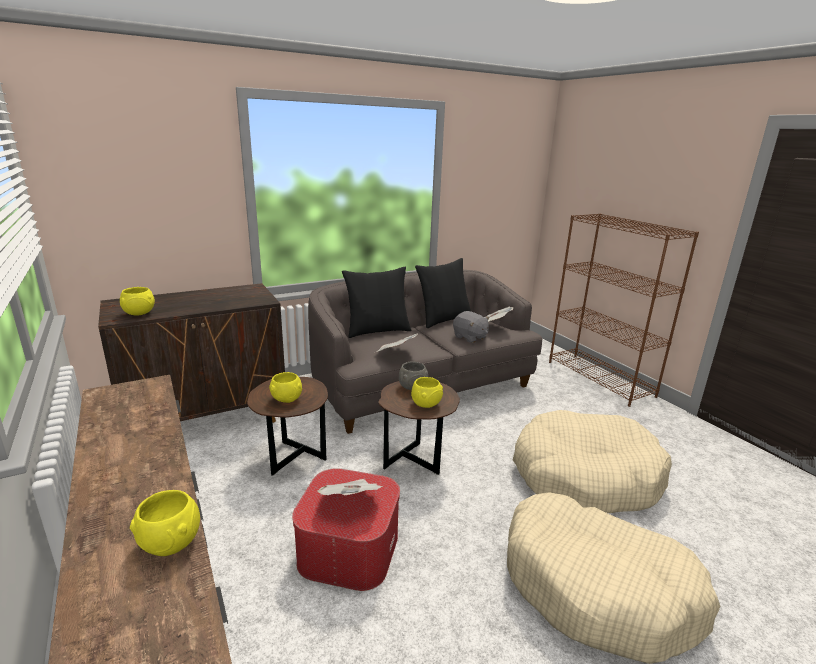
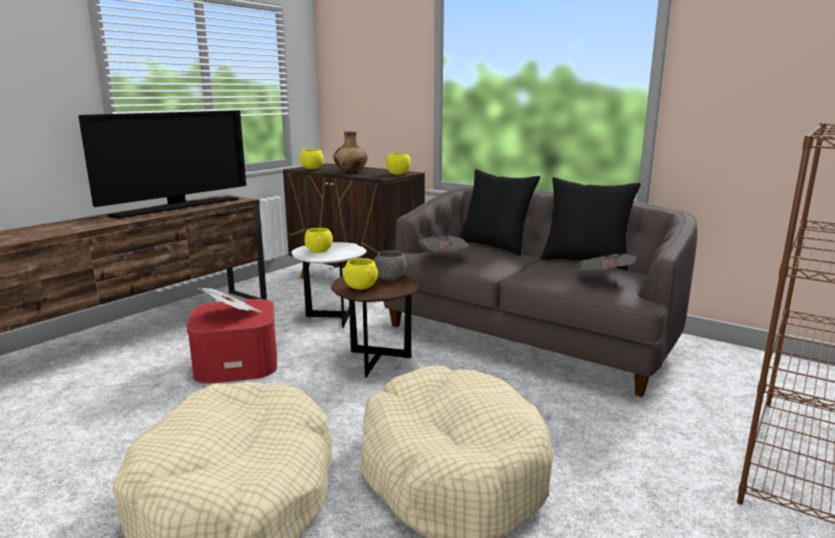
camera: 65 degrees right, 5 degrees down
(132, 433) = (177, 207): none -> television
(170, 544) = (71, 229): yellow bowl -> yellow bowl (398, 174)
(200, 303) = (350, 172): none -> brown vase
(293, 460) = (331, 318): brown side table -> white side table
(470, 337) = (548, 276): grey plush toy -> none

